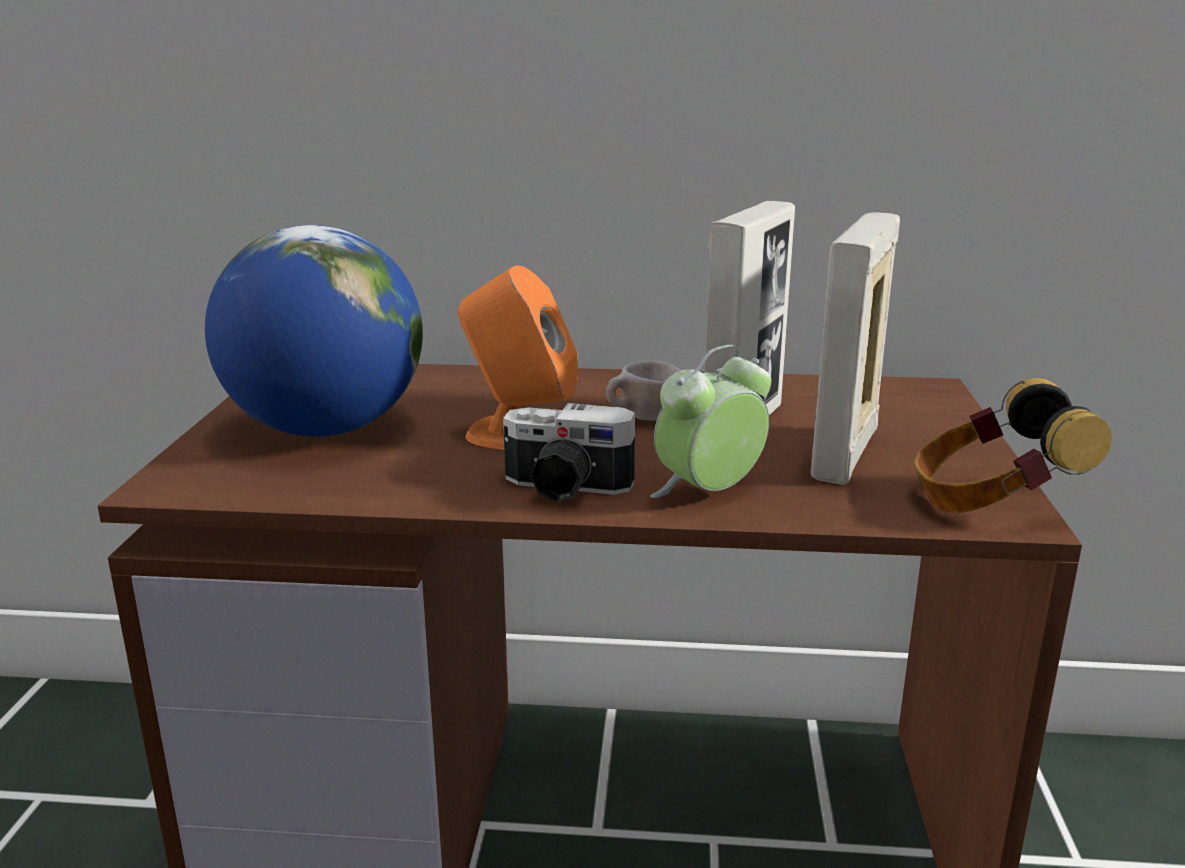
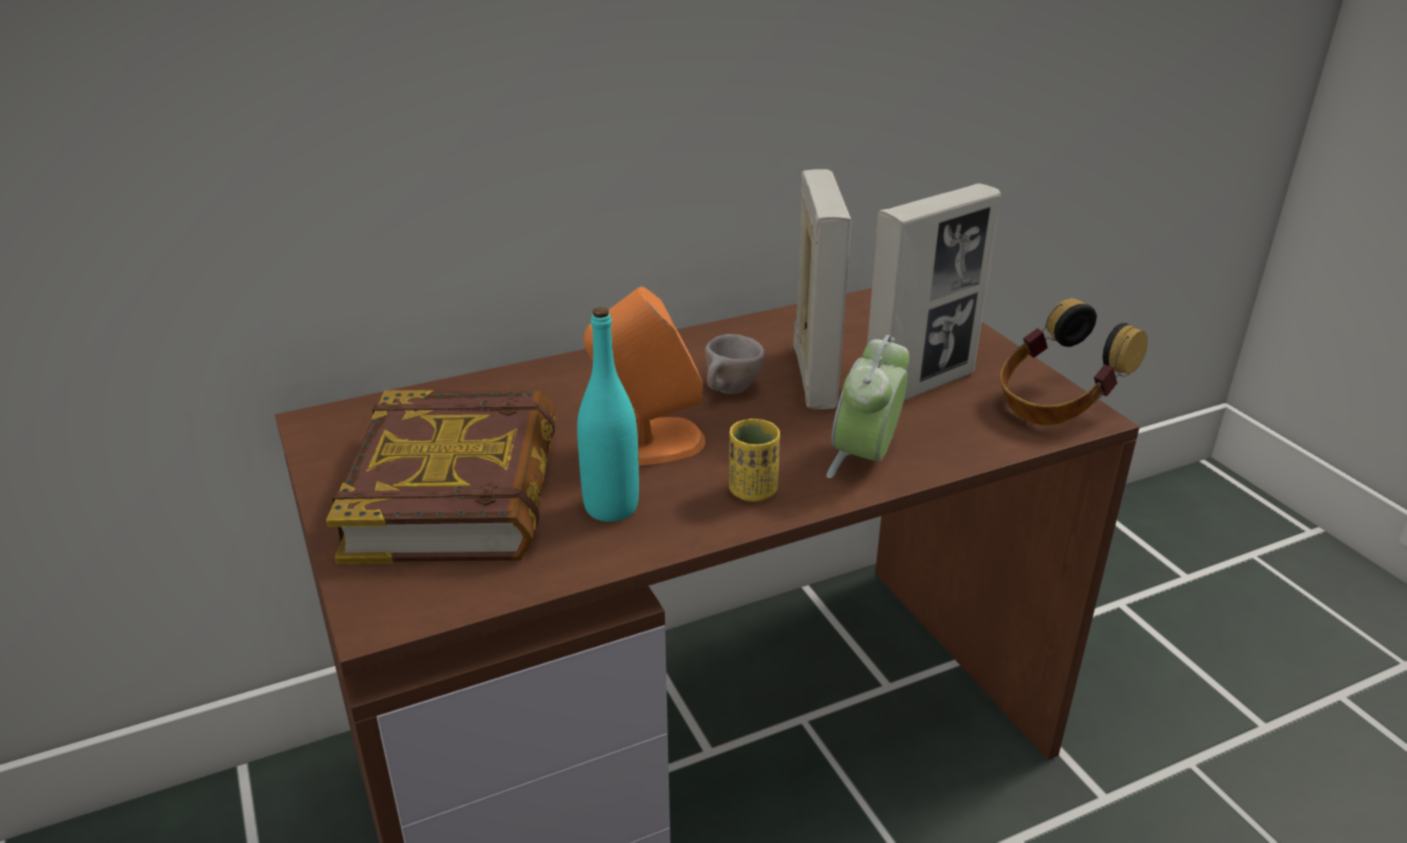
camera: 30 degrees left, 10 degrees up
(326, 429) = (457, 490): globe -> book
(427, 468) = (611, 507): none -> turquoise bottle
(565, 488) = (753, 491): camera -> yellow cup
(845, 454) = (919, 386): picture frame -> picture frame turned 120 degrees counterclockwise

